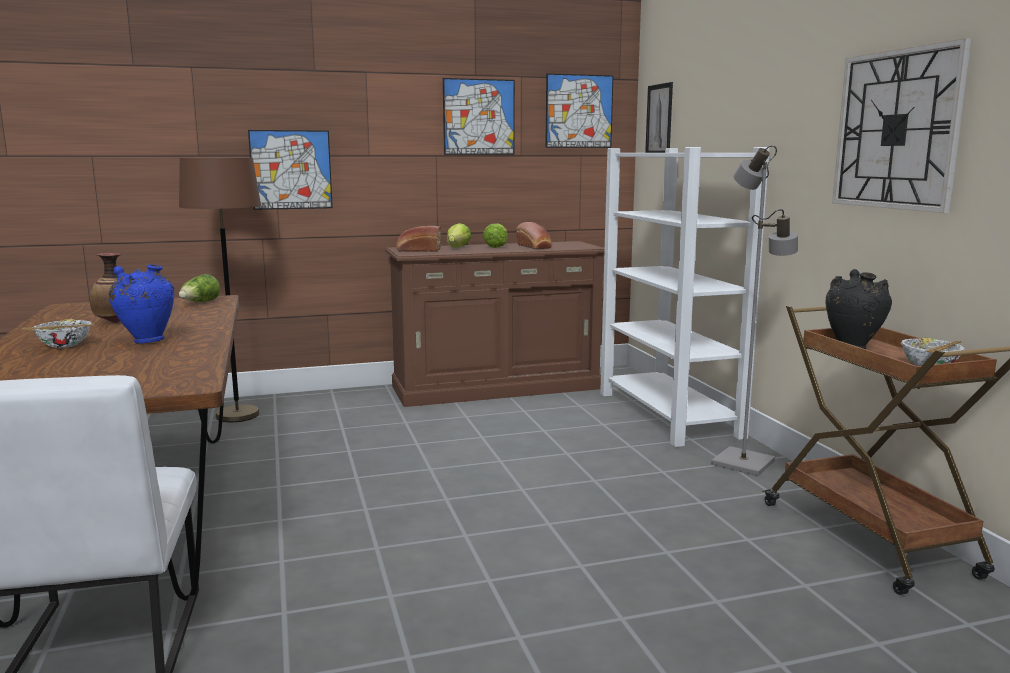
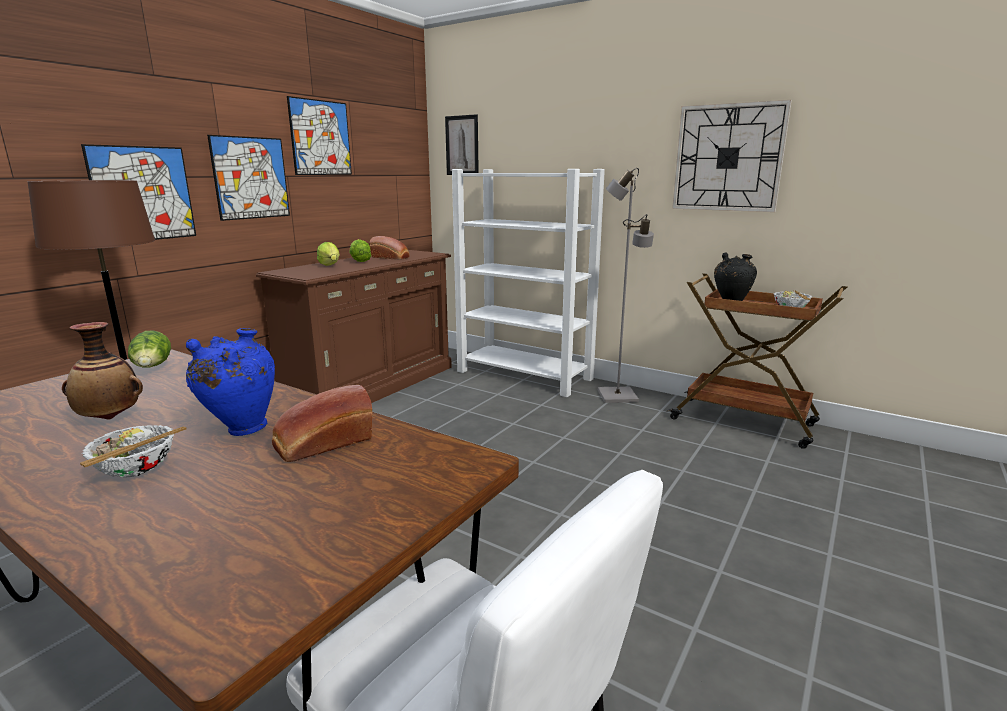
camera: 40 degrees left, 5 degrees up
(418, 250) = (302, 272): bread -> bread (322, 444)
(579, 111) = (392, 135): picture -> picture (251, 178)

